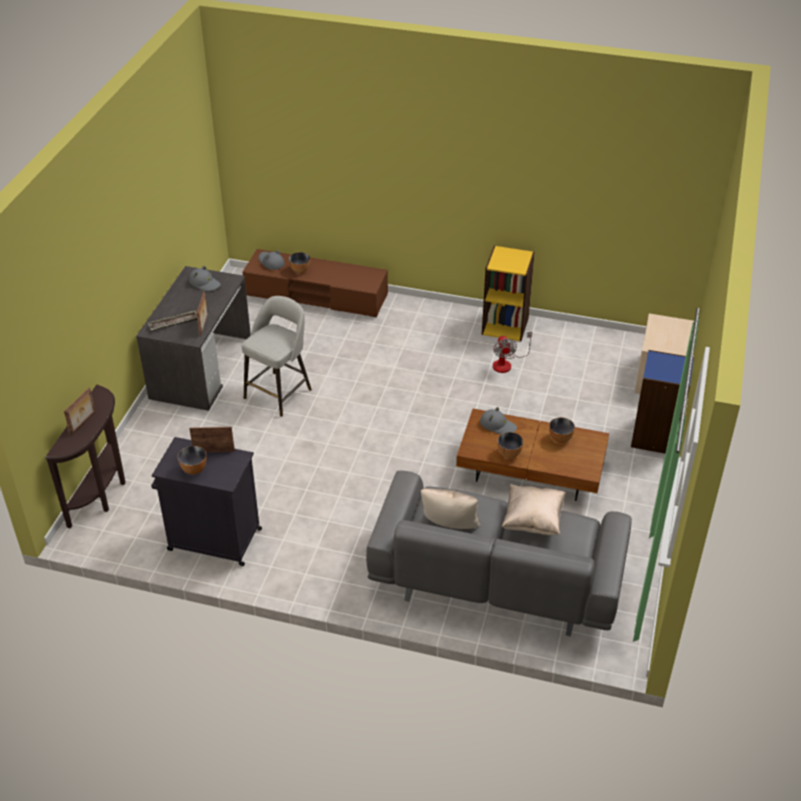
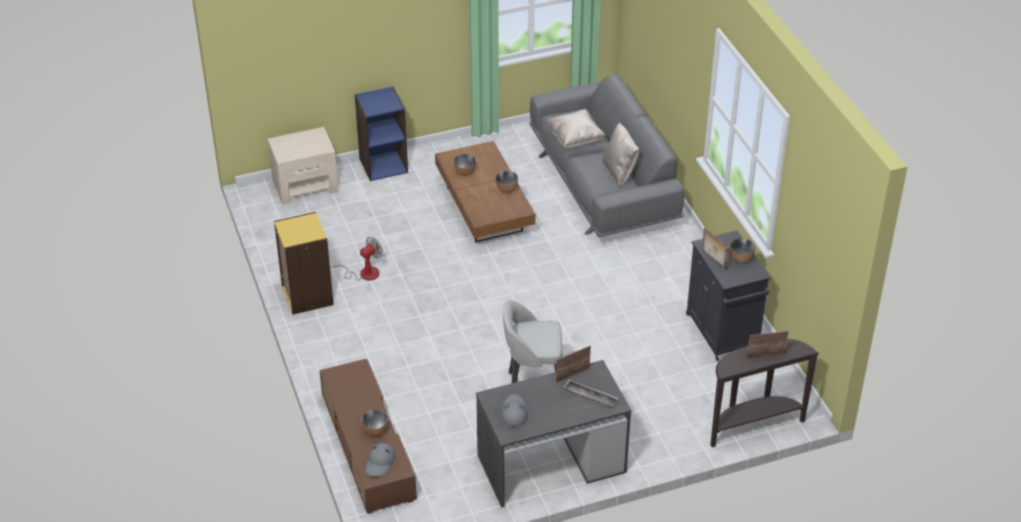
camera: 125 degrees left, 0 degrees up
(498, 425) = (481, 207): grey hat -> none

